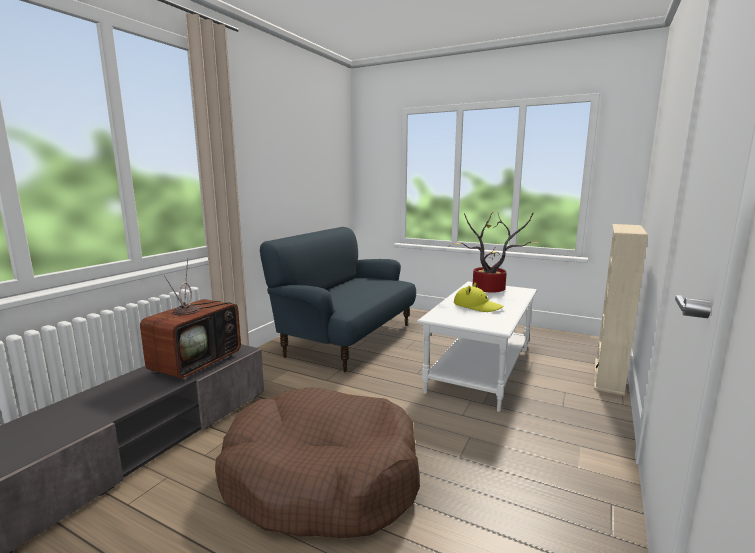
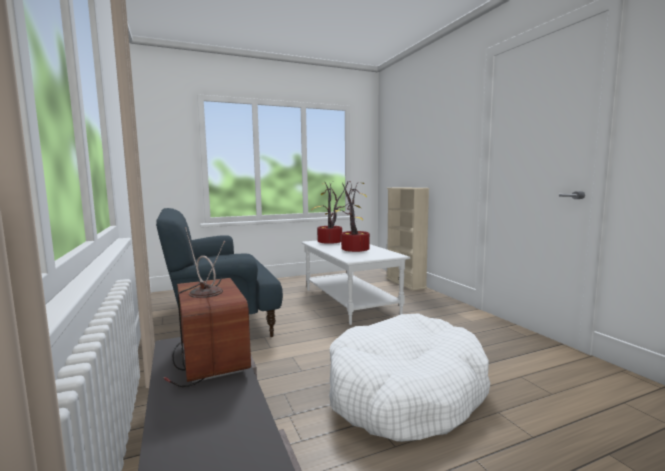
camera: 50 degrees left, 5 degrees down
(321, 478) = (405, 392): brown dog bed -> white dog bed
(477, 306) = (353, 250): yellow hat -> potted plant

